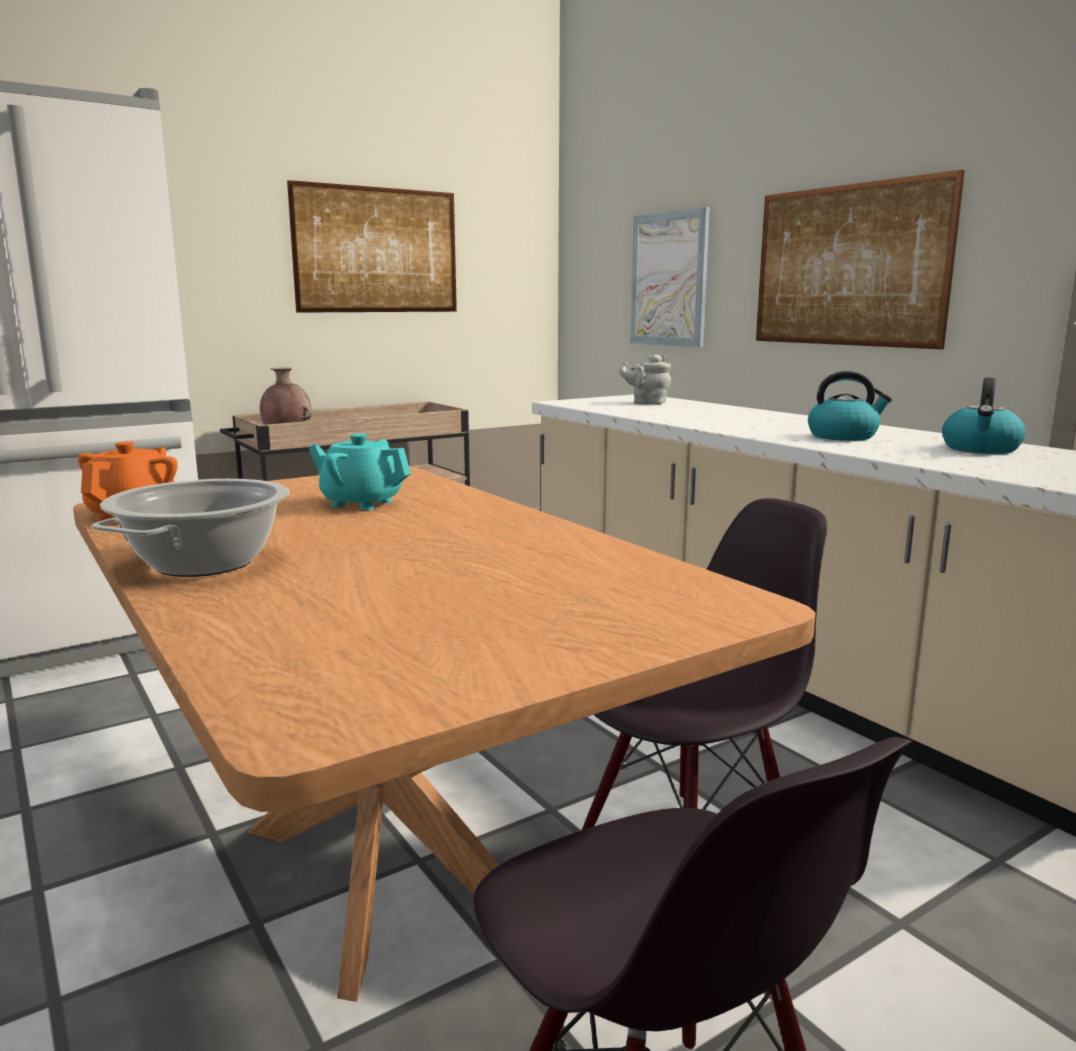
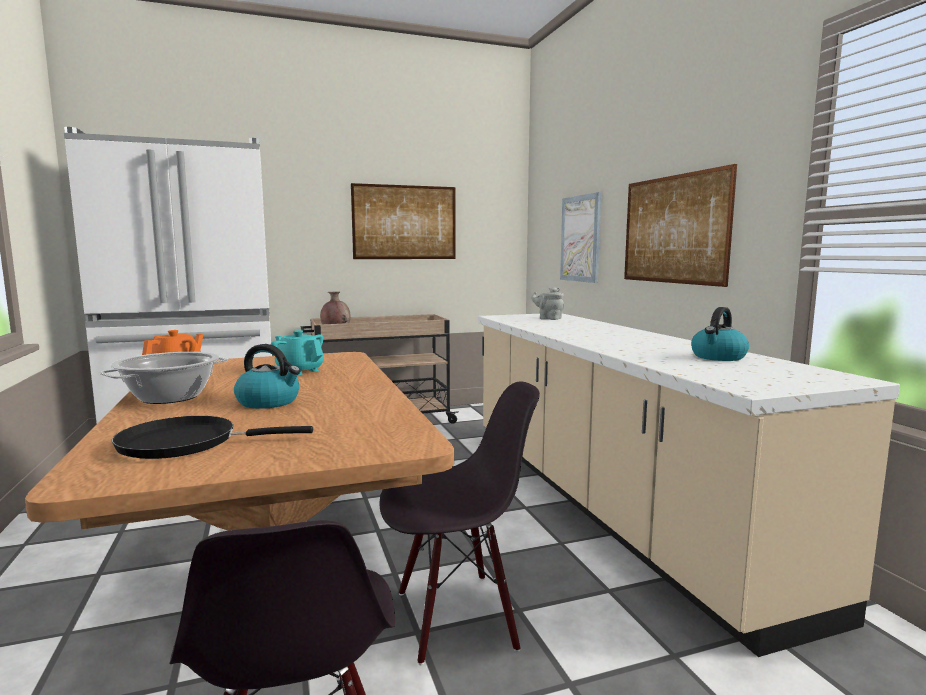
camera: 15 degrees right, 5 degrees down
(376, 639) = (186, 443): none -> black frying pan
(843, 436) = (636, 344): kettle -> kettle (269, 402)

